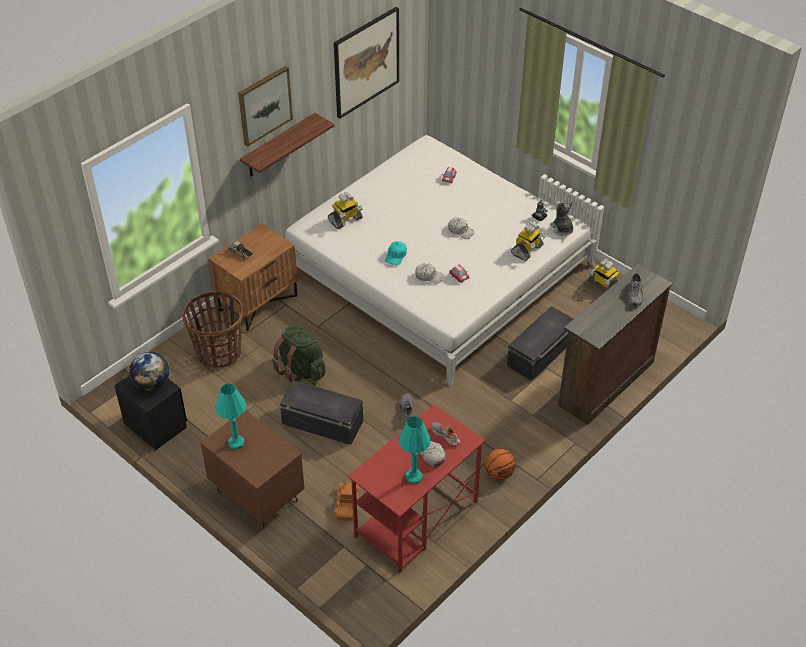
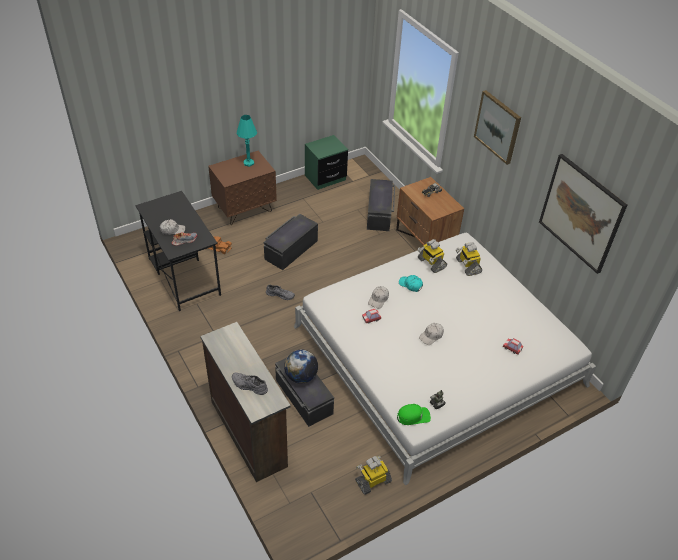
camera: 105 degrees right, 0 degrees up
(152, 384) = (327, 148): globe -> globe (301, 376)
(155, 425) = (325, 178): black nightstand -> green nightstand
(218, 352) = (379, 213): basket -> black storage box
(279, 146) = (496, 174): shelf -> none
(301, 370) = (346, 249): green backpack -> none
(414, 477) = (160, 218): turquoise table lamp -> none
(416, 520) = (183, 276): red desk -> black desk
(499, 473) = (195, 330): basketball -> none
(527, 250) = (390, 378): toy robot -> toy robot (431, 263)
(561, 229) = (413, 416): plush toy -> green cap

